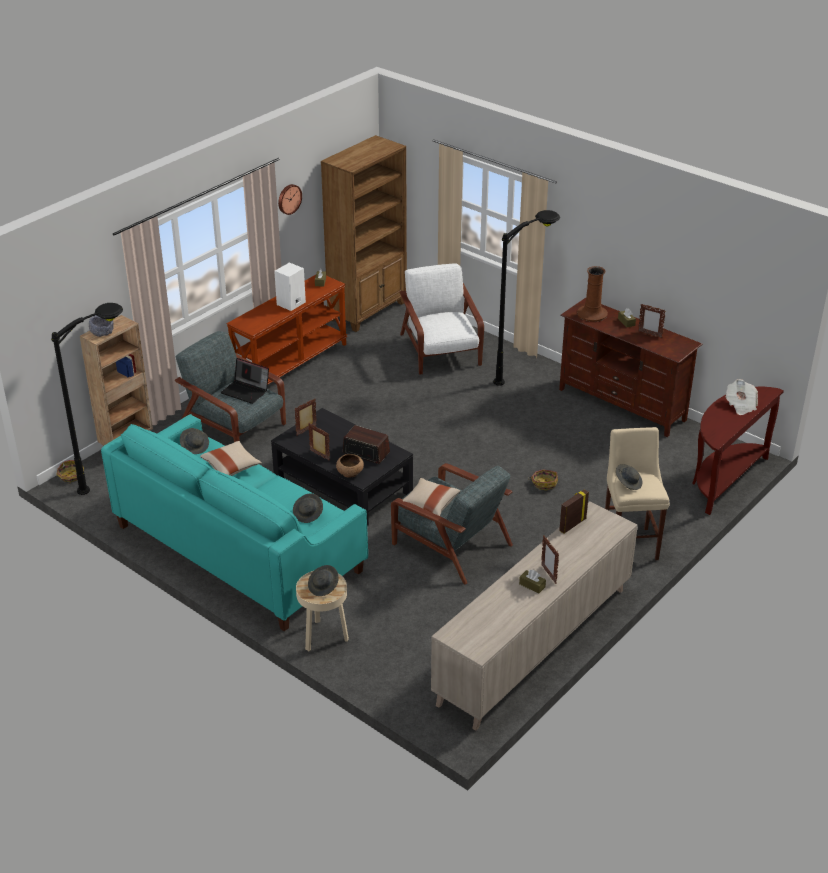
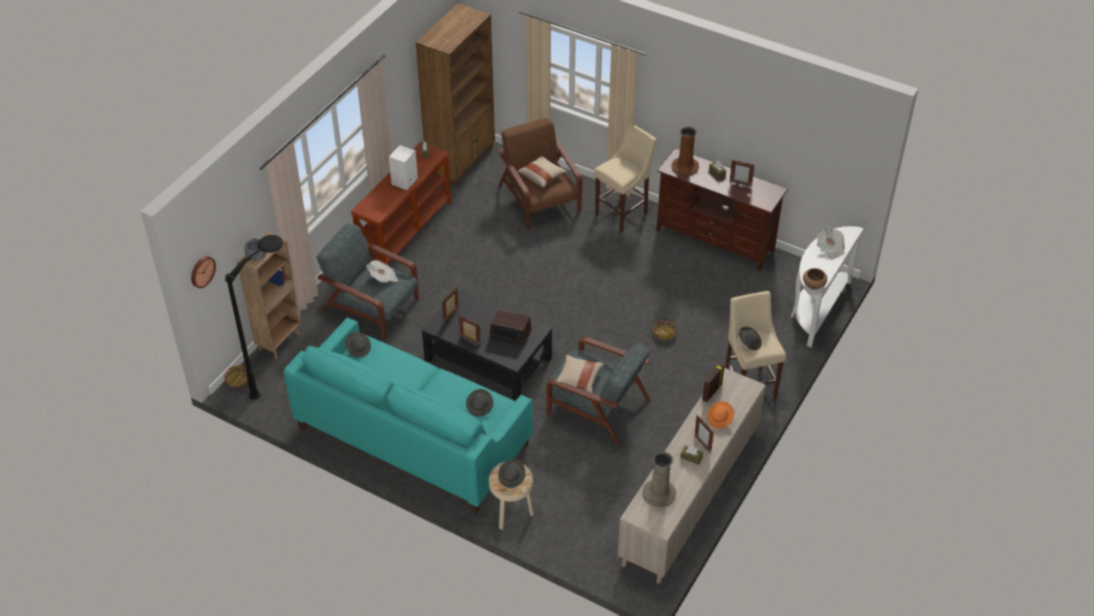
camera: 10 degrees left, 10 degrees up
(231, 467) = (398, 366): beige pillow -> beige pillow (542, 177)
(246, 391) = (383, 278): laptop -> newspaper
(289, 199) = (391, 83): wall clock -> wall clock (202, 271)
(350, 473) = (502, 356): brown bowl -> brown bowl (814, 284)
(440, 351) = (540, 199): white armchair -> brown armchair
(484, 616) = (659, 493): none -> beige vase
(527, 371) = (623, 213): black floor lamp -> beige stool
(575, 552) = (720, 419): none -> orange hat
(724, 479) = (817, 308): brown console table -> white console table

